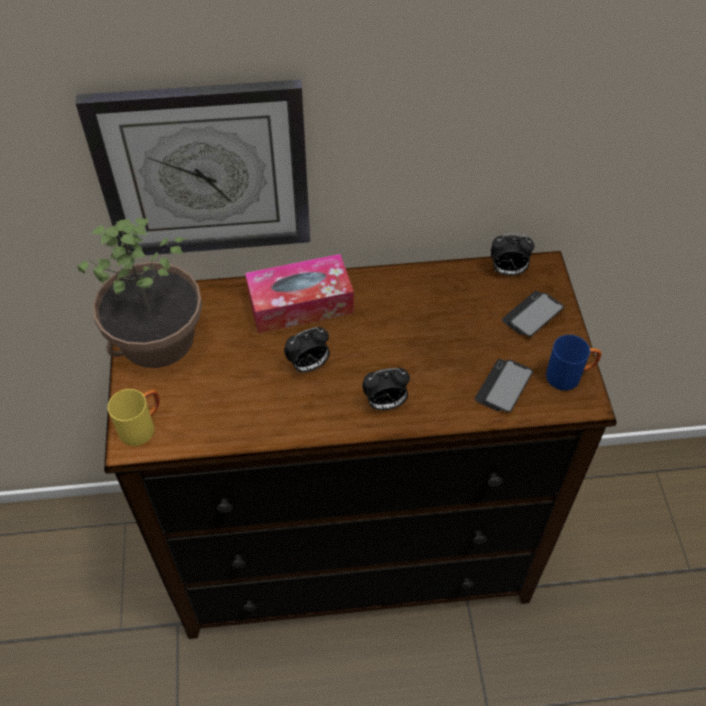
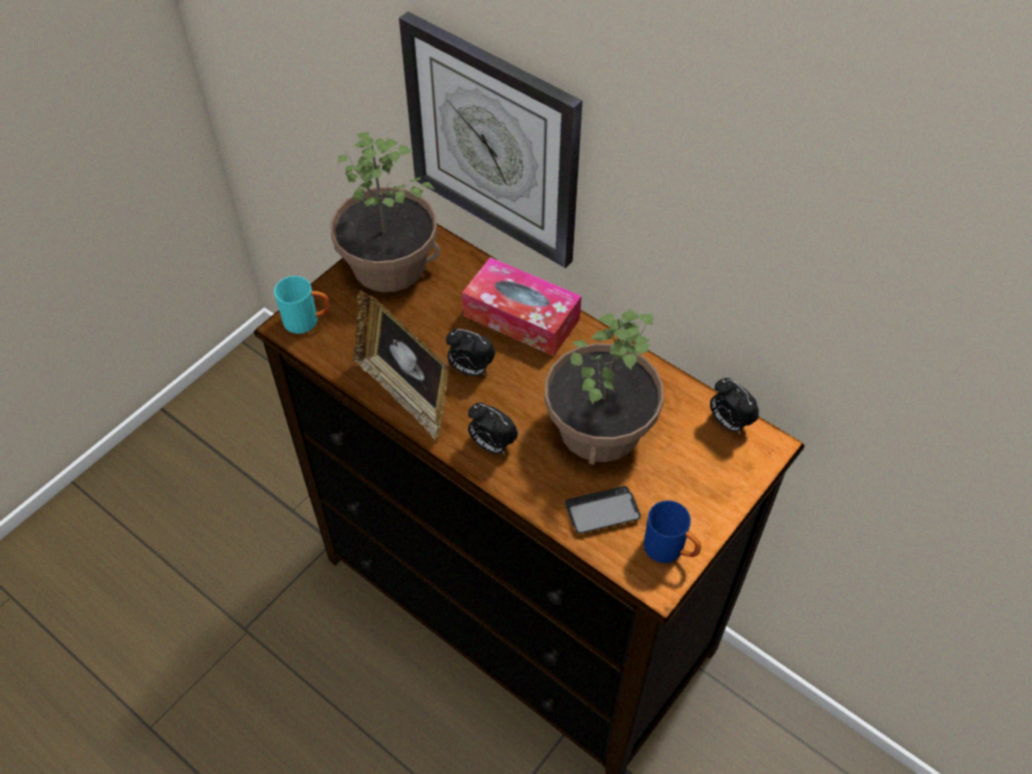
camera: 45 degrees right, 0 degrees up
(142, 426) = (308, 321): yellow mug -> turquoise mug
(283, 418) = (405, 393): none -> picture frame
(438, 336) = (598, 427): none -> potted plant
(532, 315) = (703, 475): phone -> none

